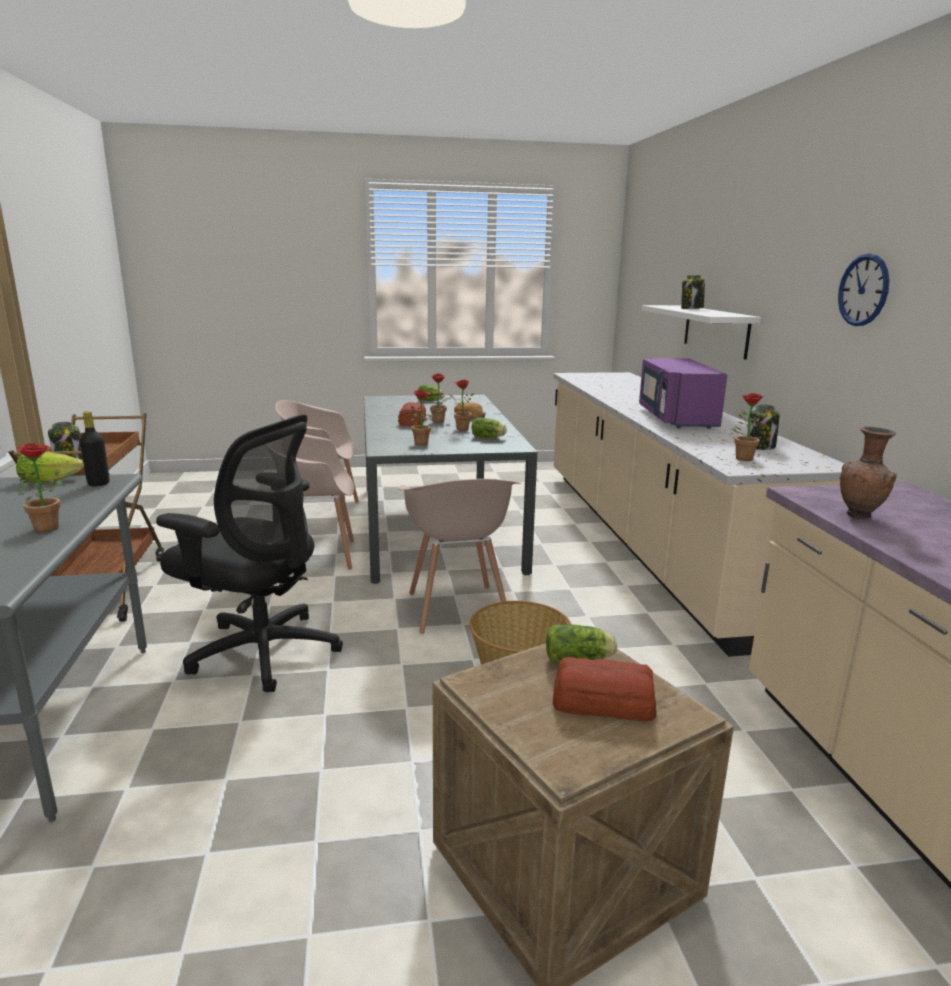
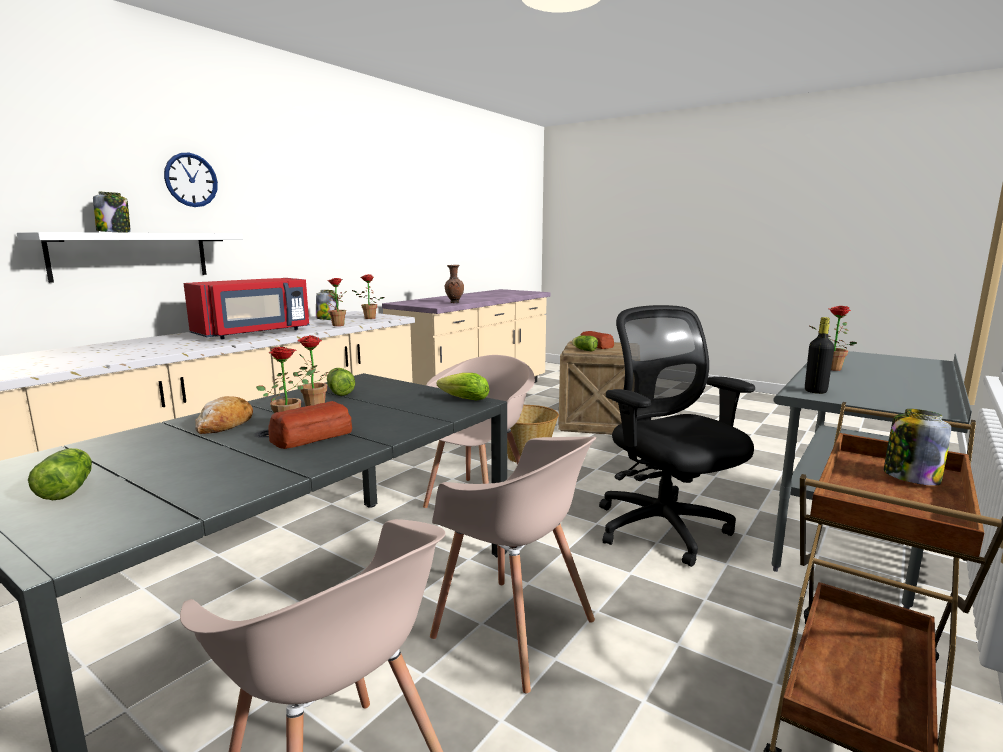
camera: 135 degrees left, 5 degrees down
(53, 480) = (872, 403): lettuce -> lettuce (462, 399)
(424, 443) = (417, 400): potted plant -> potted plant (336, 325)
(675, 418) = (254, 333): purple microwave -> red microwave
(863, 290) = (319, 209): wall clock -> wall clock (191, 180)

